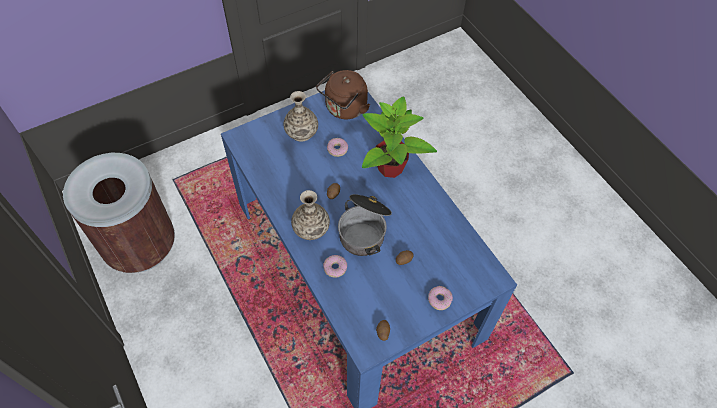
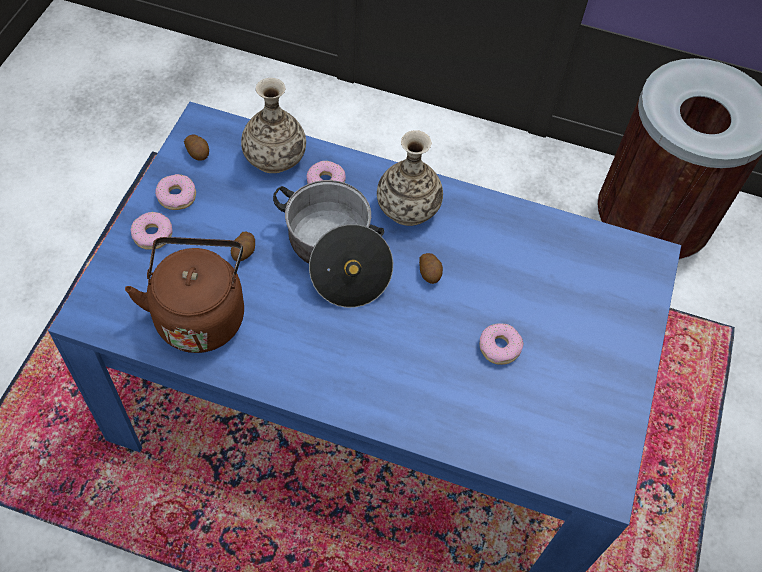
camera: 135 degrees right, 0 degrees up
(301, 132) = (583, 334): vase -> vase (274, 156)
(344, 109) = (570, 431): brown kettle -> brown kettle (200, 314)
(390, 168) = (388, 377): potted plant -> none
(412, 313) = (177, 196): none -> donut

